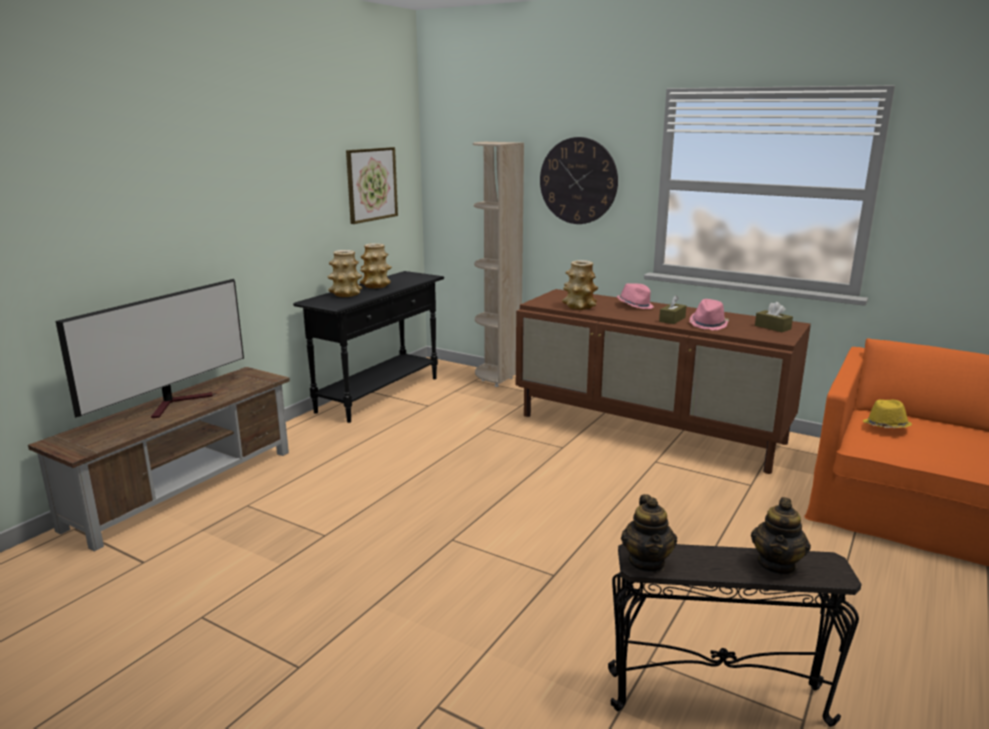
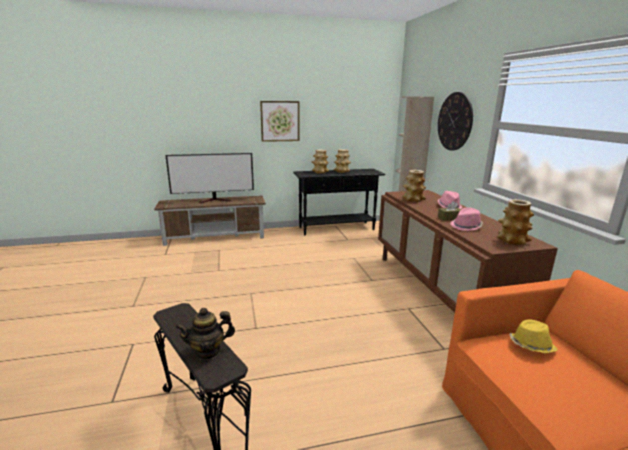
camera: 45 degrees right, 0 degrees up
(371, 184) = (356, 119): picture -> picture (280, 121)
(647, 562) = (171, 315): teapot -> none
(772, 327) = (512, 240): brown tissue box -> vase

